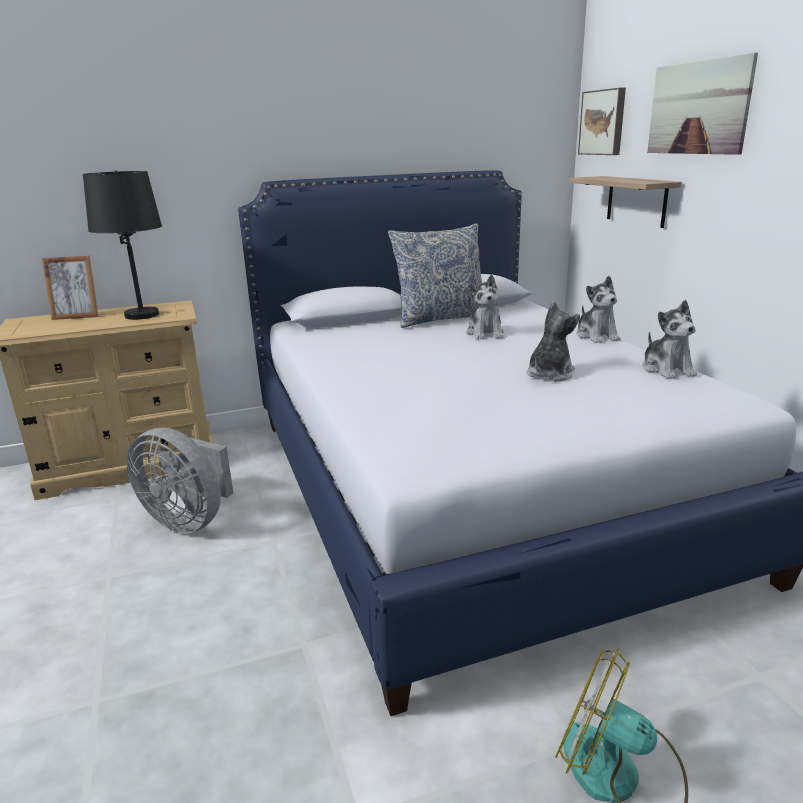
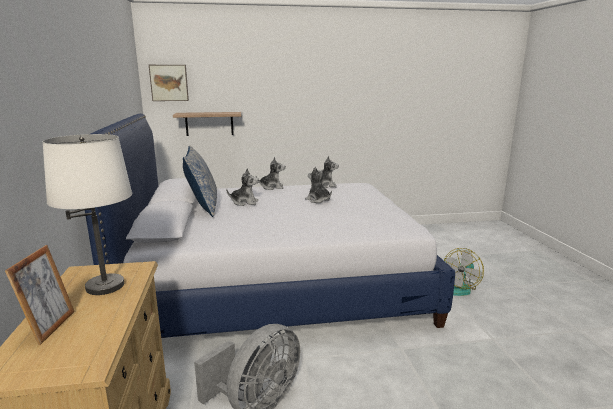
camera: 80 degrees left, 5 degrees down
(142, 315) = (105, 286): black table lamp -> white table lamp
(698, 108) = (243, 78): picture -> none

